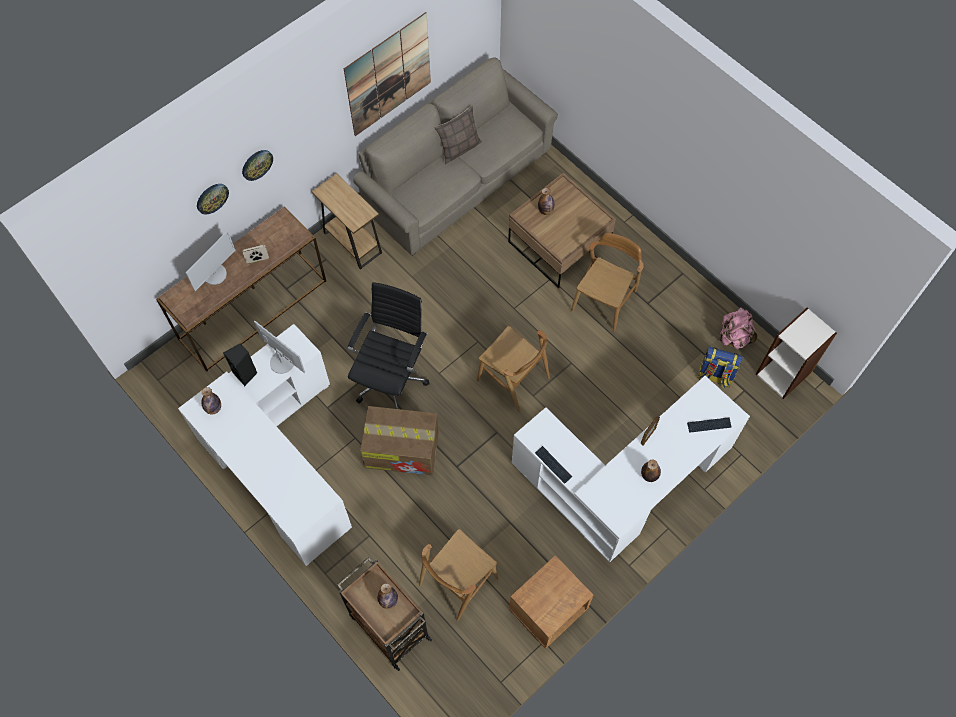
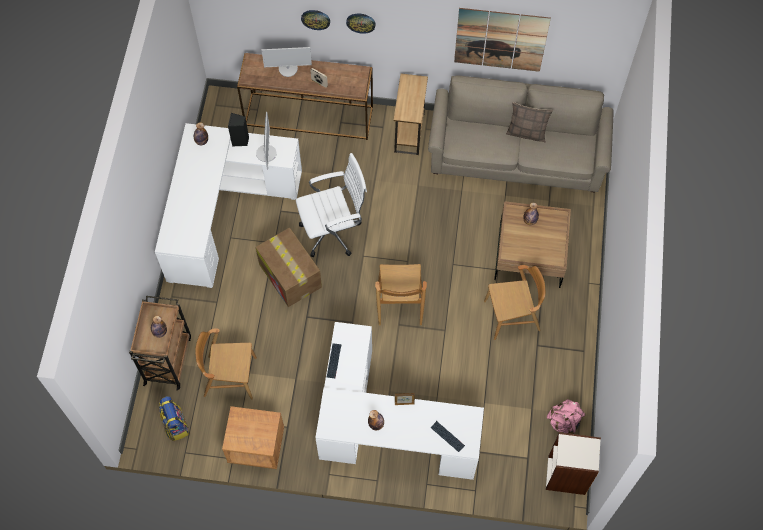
camera: 50 degrees right, 0 degrees up
(392, 379) = (333, 232): black office chair -> white office chair
(714, 376) = (520, 430): backpack -> backpack (175, 425)

